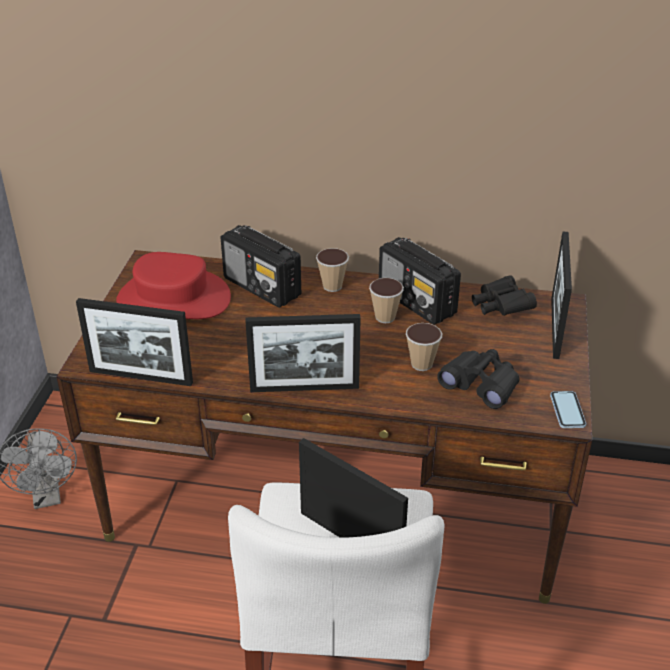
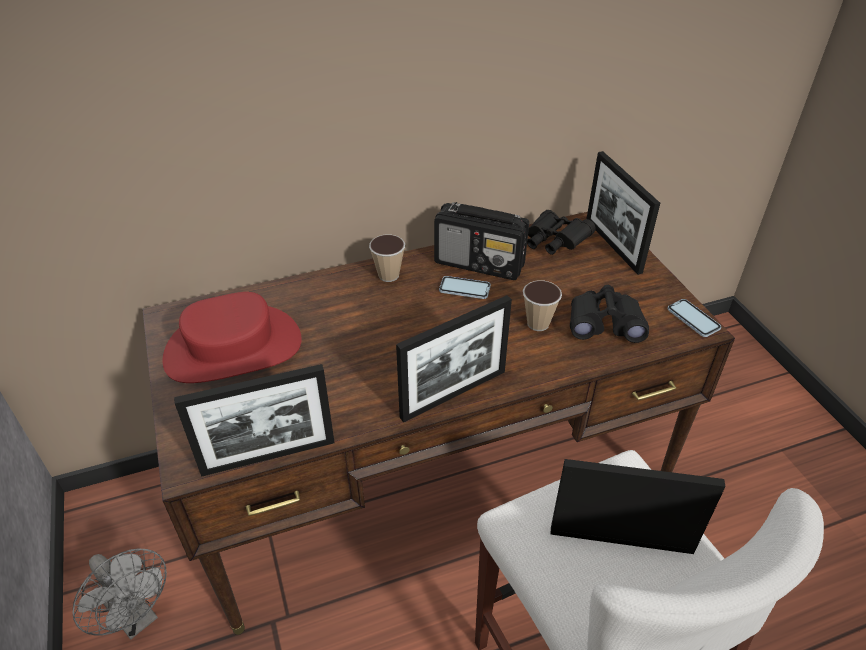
camera: 30 degrees left, 5 degrees up
(262, 287) = (320, 301): radio -> none
(385, 317) = (464, 289): cup -> phone

